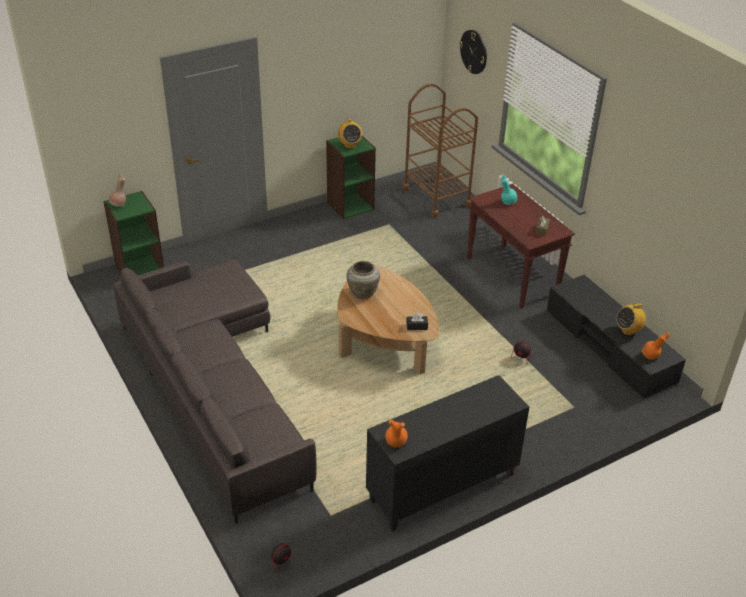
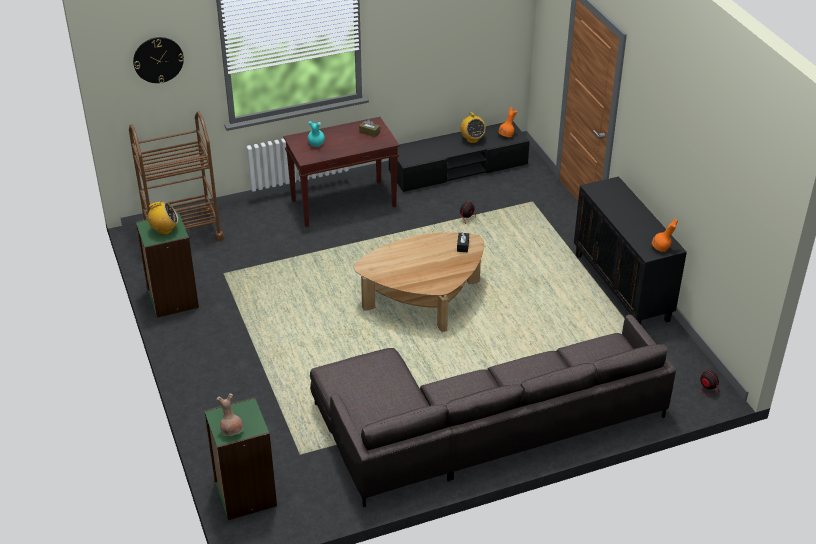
camera: 80 degrees left, 0 degrees up
(363, 292) = (402, 274): beige vase -> none

